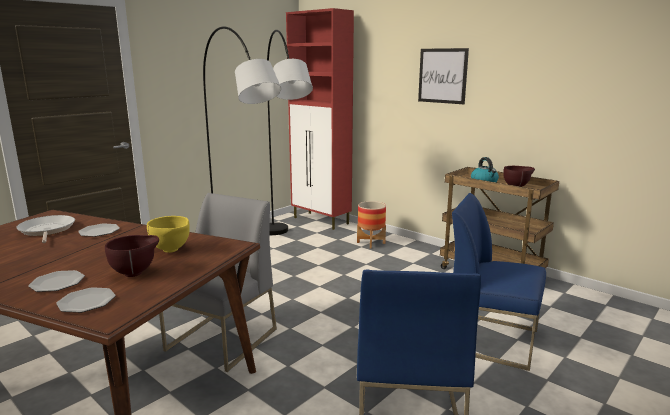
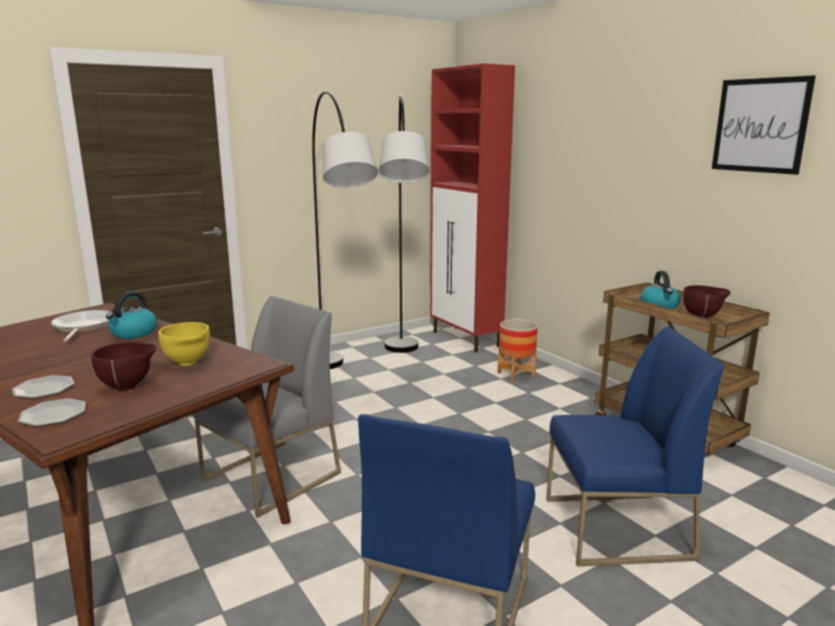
camera: 15 degrees right, 0 degrees up
(99, 231) = (133, 333): plate -> kettle
(442, 76) = (620, 154): picture -> picture (760, 125)
(491, 339) = (616, 529): blue chair -> blue chair turned 135 degrees clockwise

